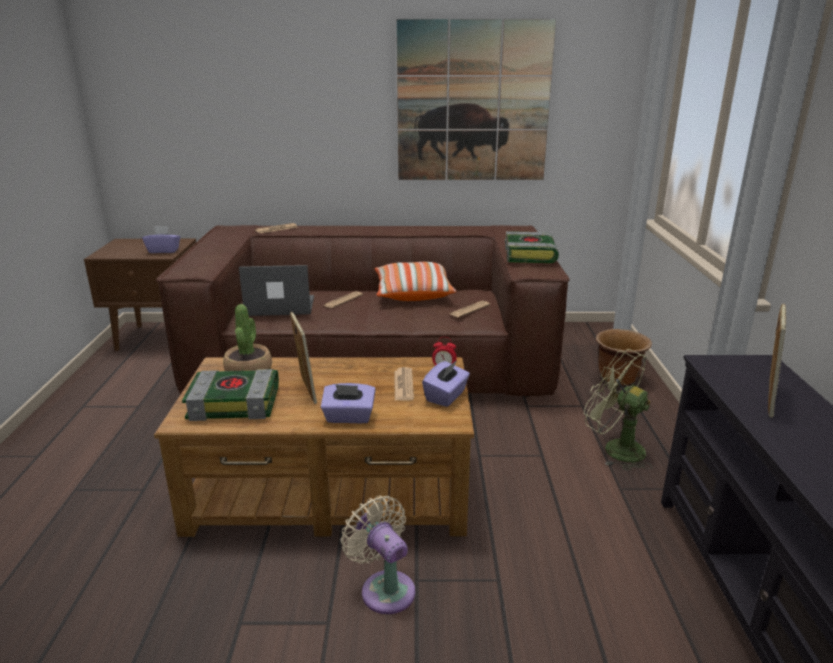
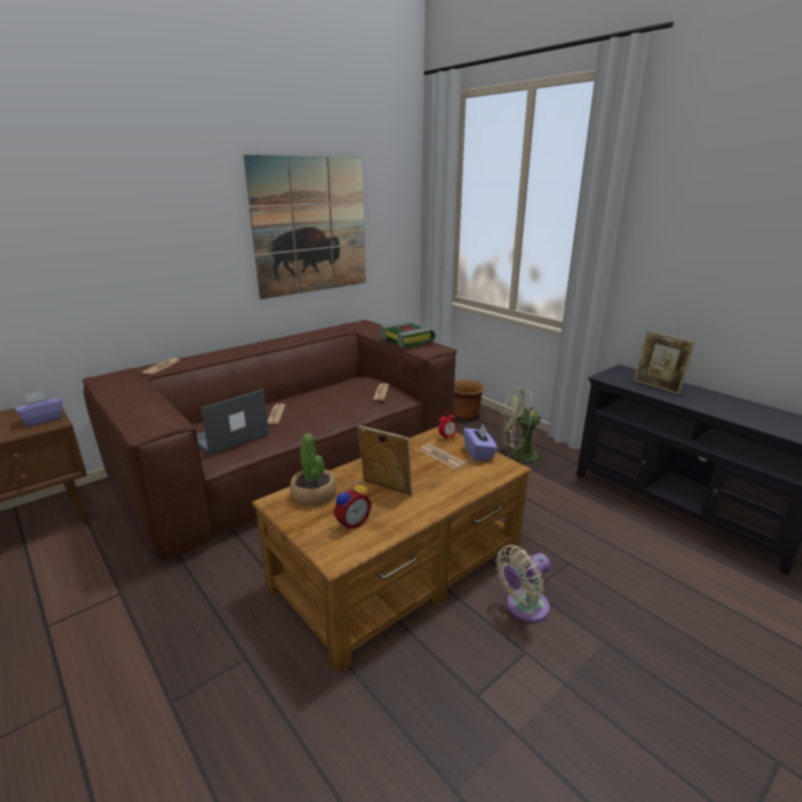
camera: 40 degrees left, 0 degrees up
(236, 402) = (351, 522): book -> alarm clock
(349, 417) = (449, 494): purple tissue box -> none
(385, 588) = (524, 607): beige fan -> beige fan turned 45 degrees counterclockwise
(412, 293) = (320, 393): pillow -> none
(767, 399) = (657, 387): picture frame -> picture frame turned 150 degrees clockwise

